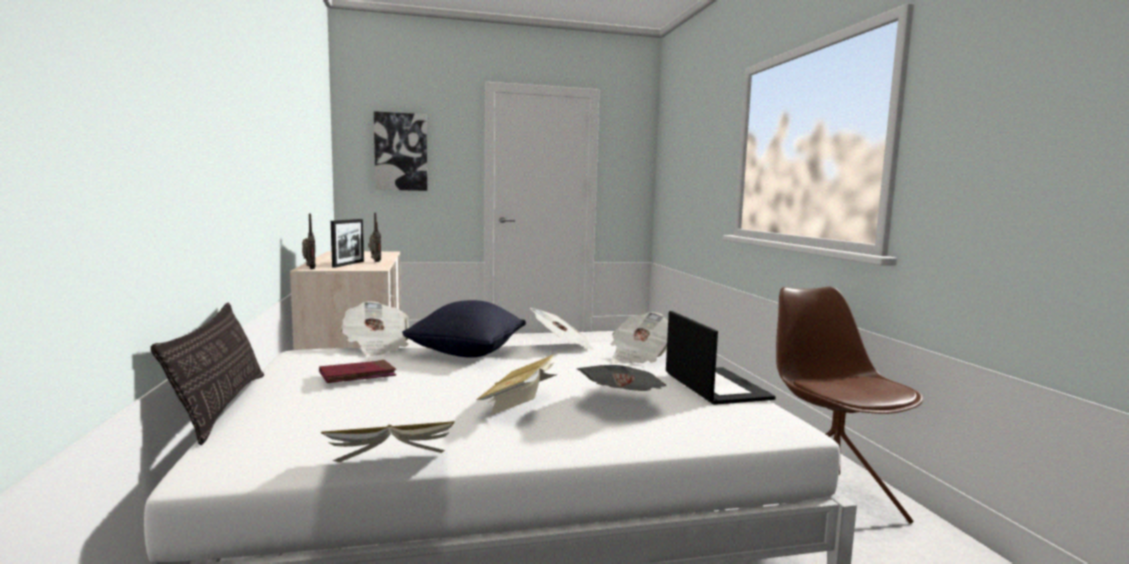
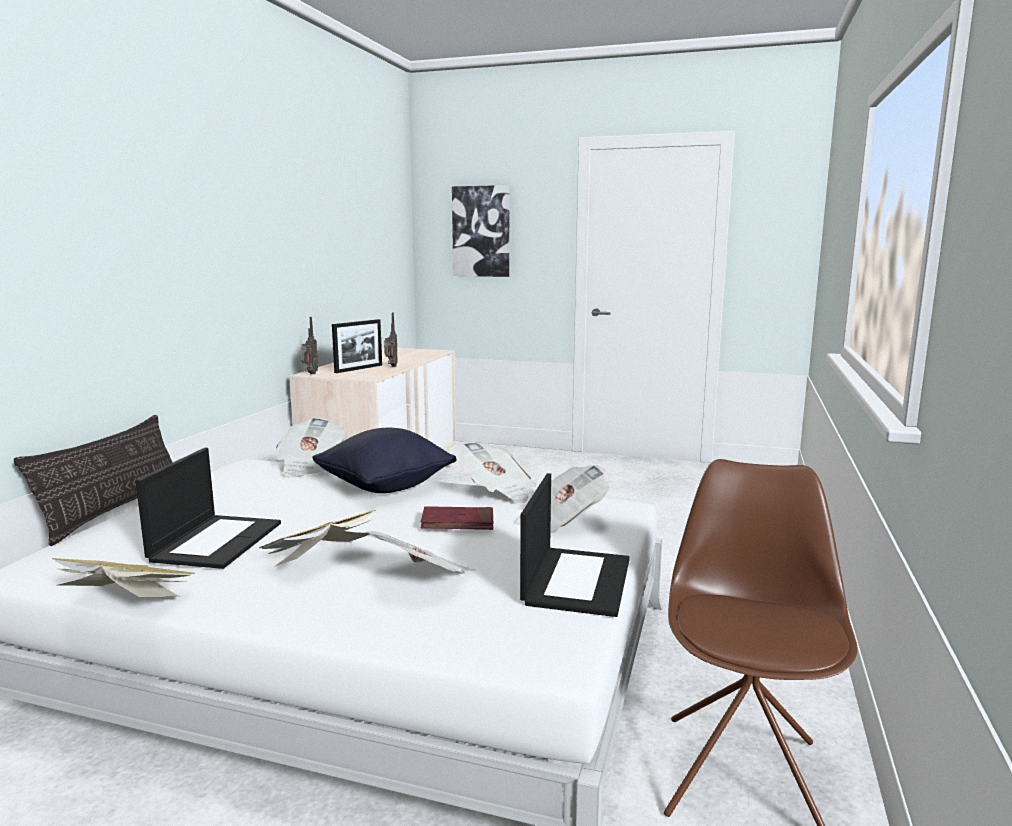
camera: 30 degrees right, 5 degrees up
(357, 375) = (243, 498): red book -> red book (457, 522)
(394, 409) = (216, 541): none -> laptop

